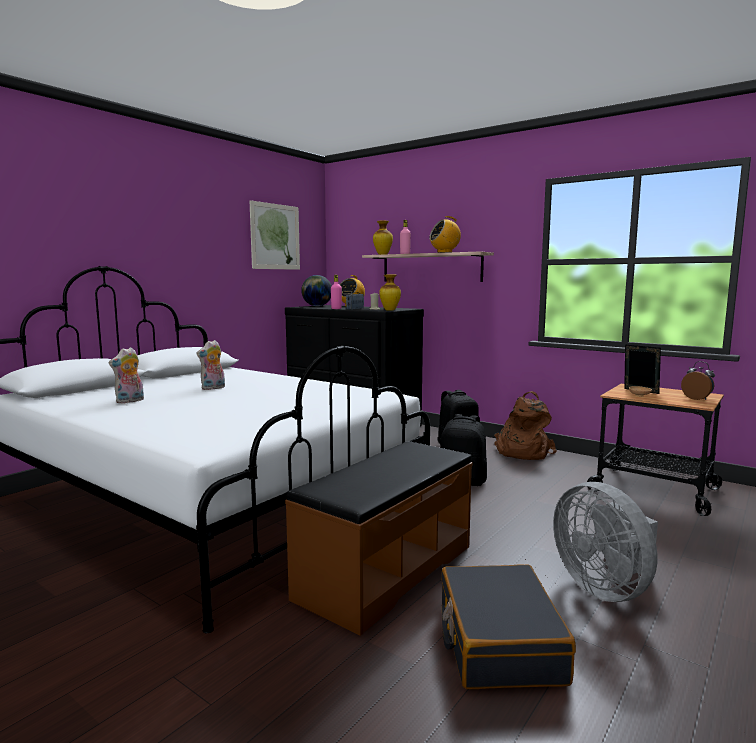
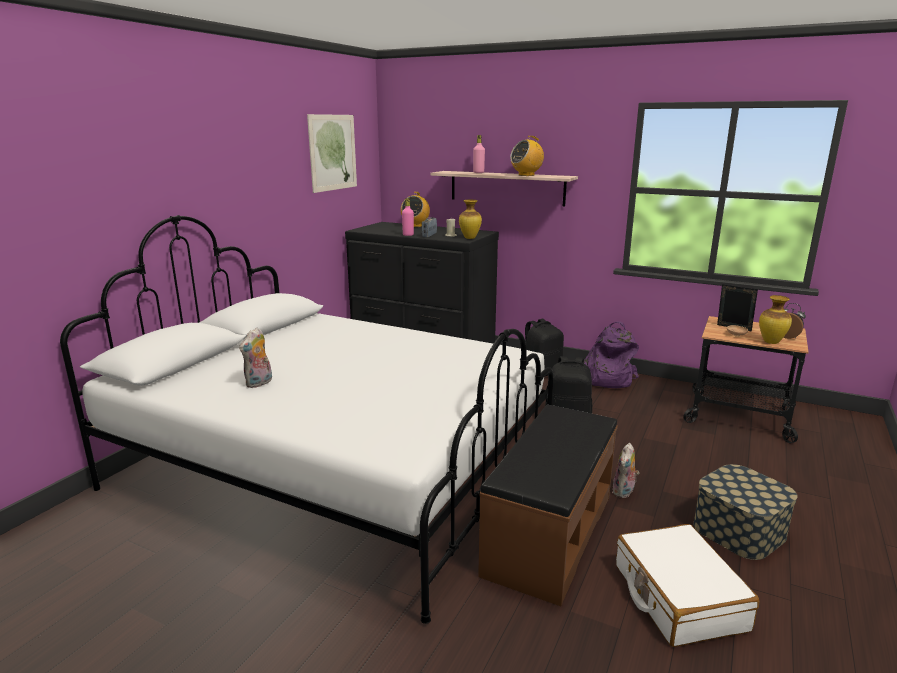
camera: 10 degrees left, 10 degrees up
(213, 388) = (329, 354): plush toy -> plush toy (624, 492)
(317, 306) = (377, 226): globe -> none
(383, 254) = (453, 172): vase -> vase (771, 342)
(498, 642) = (678, 597): black suitcase -> white suitcase
(521, 452) = (606, 379): brown backpack -> purple backpack
(604, 587) = (739, 530): grey fan -> storage box

